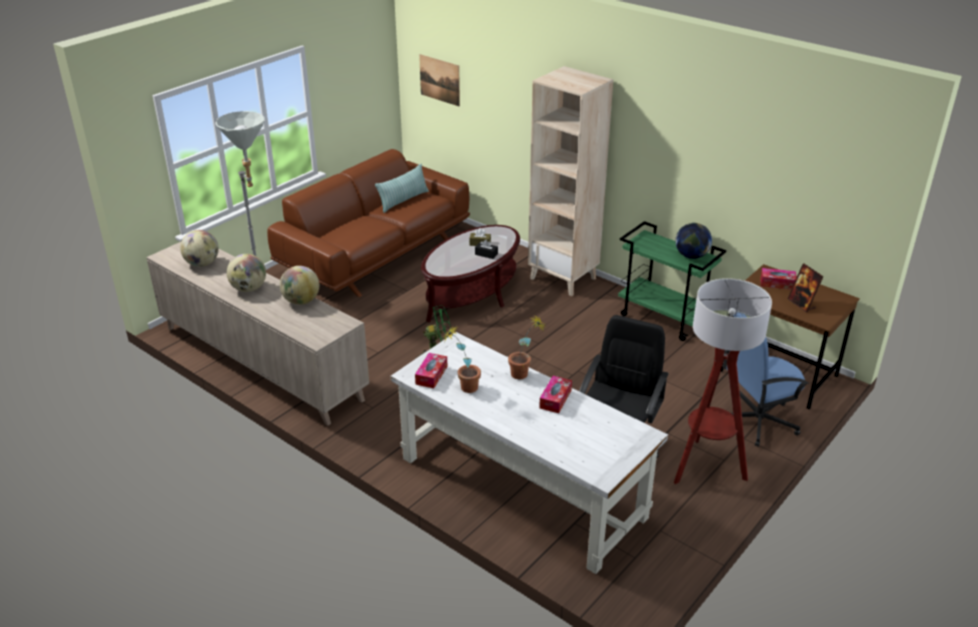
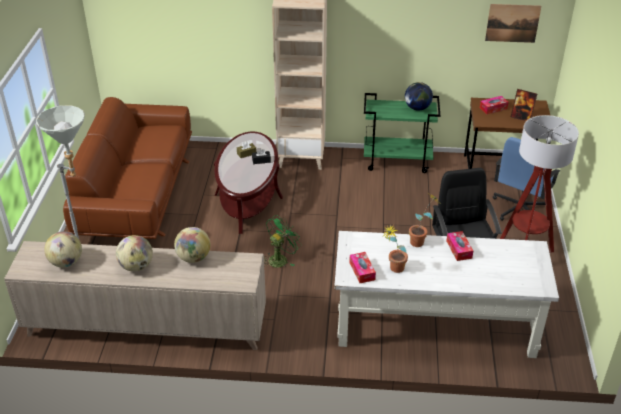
camera: 35 degrees left, 5 degrees up
(403, 200) = (145, 139): pillow -> none
(439, 80) = (139, 24): picture -> picture (512, 23)

